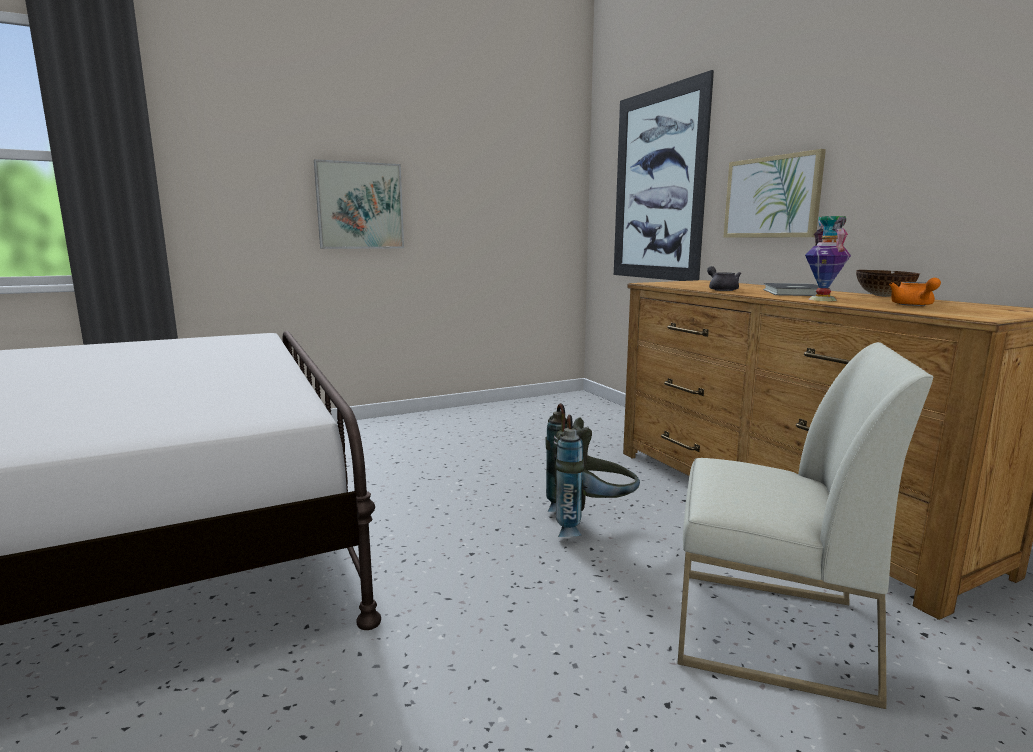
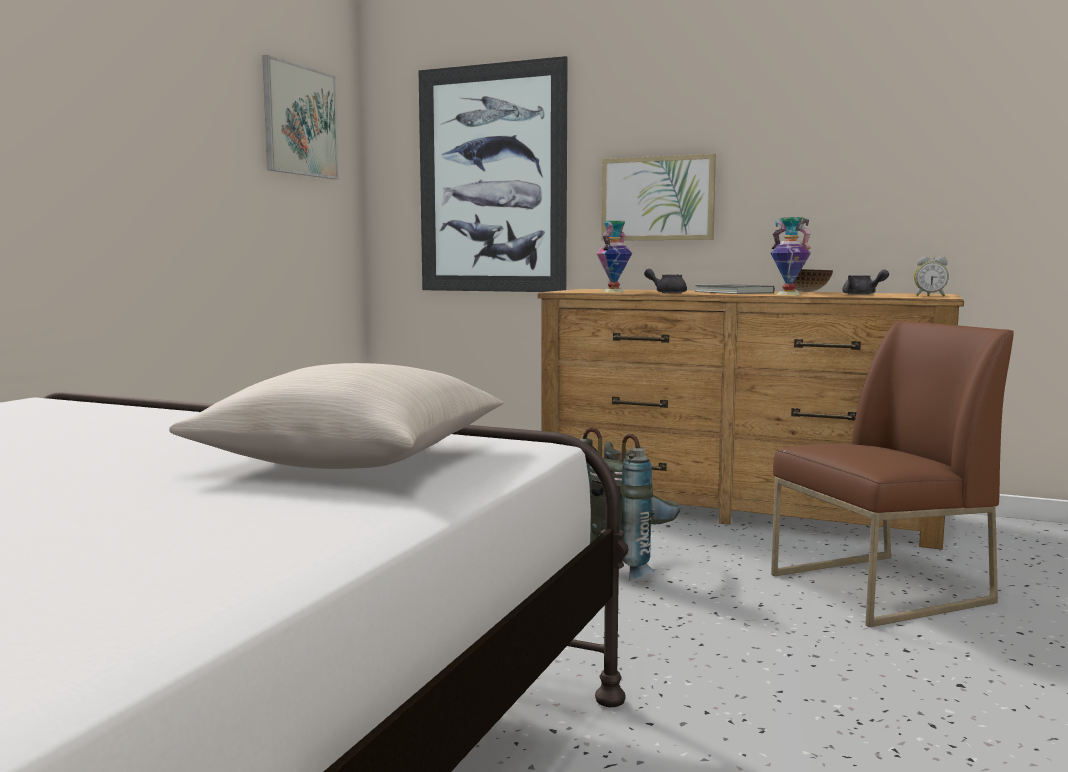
camera: 40 degrees left, 5 degrees down
(191, 401) = (351, 460): none -> beige pillow
(360, 206) = (108, 183): picture -> picture (300, 121)
(688, 285) = (614, 291): none -> vase
(767, 631) = (879, 589): white chair -> brown chair
(913, 305) = (862, 294): orange teapot -> grey teapot
(987, 314) = (929, 296): none -> alarm clock

